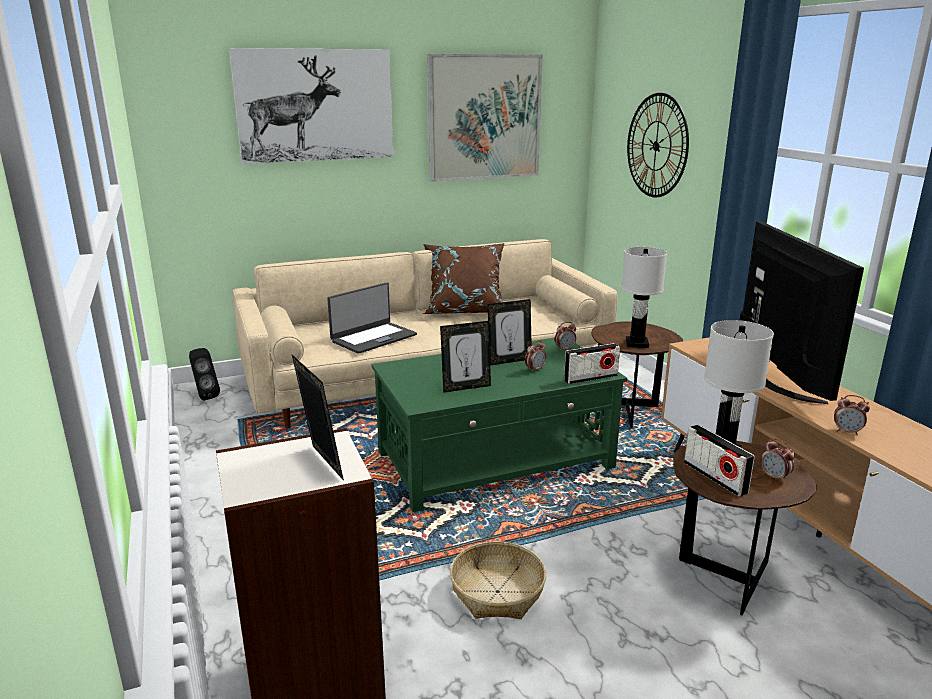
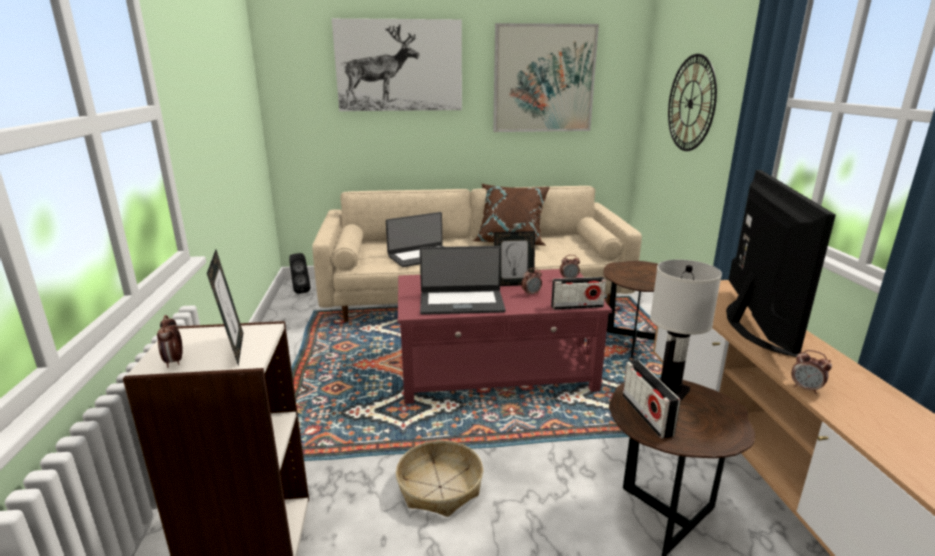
camera: 15 degrees right, 0 degrees up
(466, 387) = (461, 302): picture frame -> laptop
(496, 461) = (496, 370): green coffee table -> red coffee table
(637, 343) = (641, 281): white table lamp -> none
(774, 477) = (711, 424): alarm clock -> alarm clock (174, 362)

